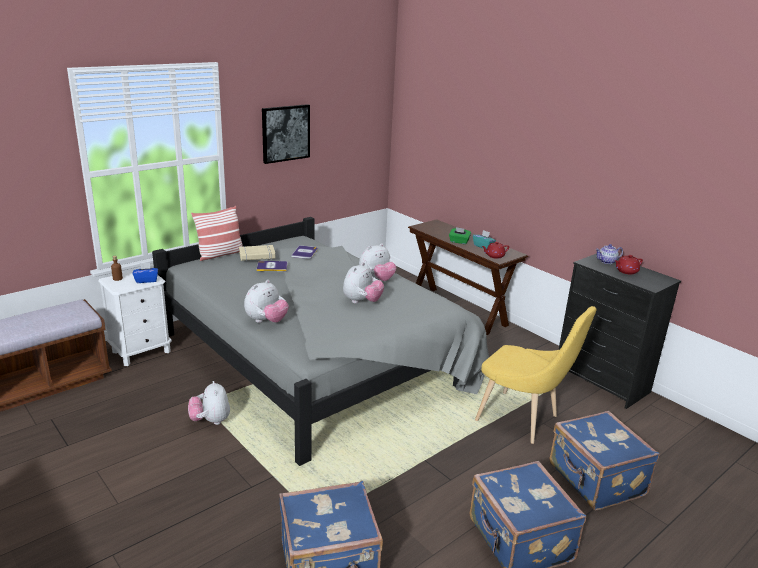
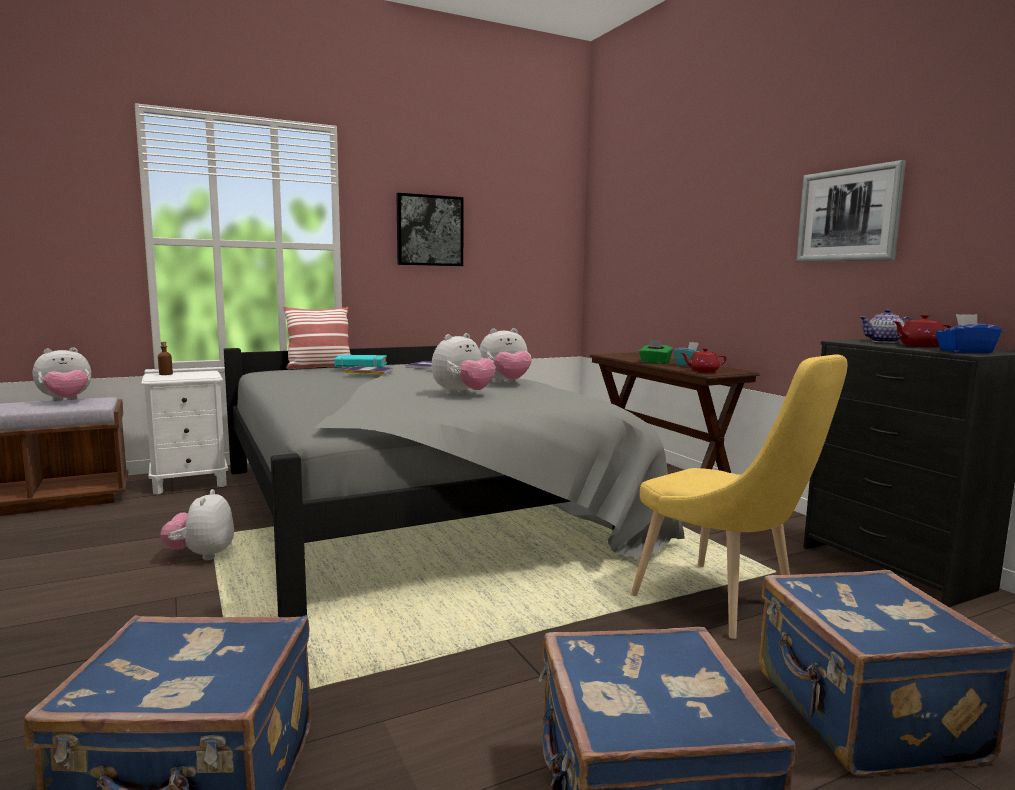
camera: 15 degrees right, 15 degrees down
(146, 280) = (198, 376): blue tissue box -> blue tissue box (964, 352)
(257, 256) = (361, 365): beige book -> turquoise book
(266, 321) = (303, 403): plush toy -> plush toy (66, 401)
(591, 173) = (848, 215): none -> picture

